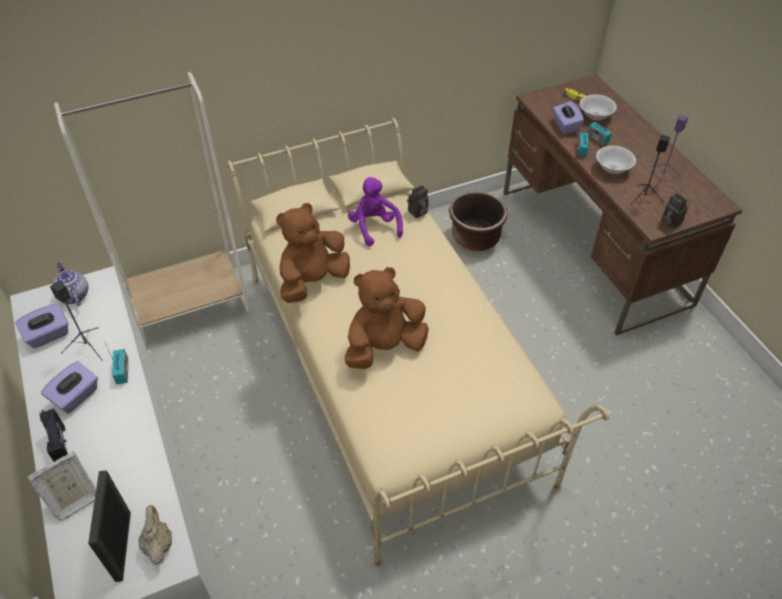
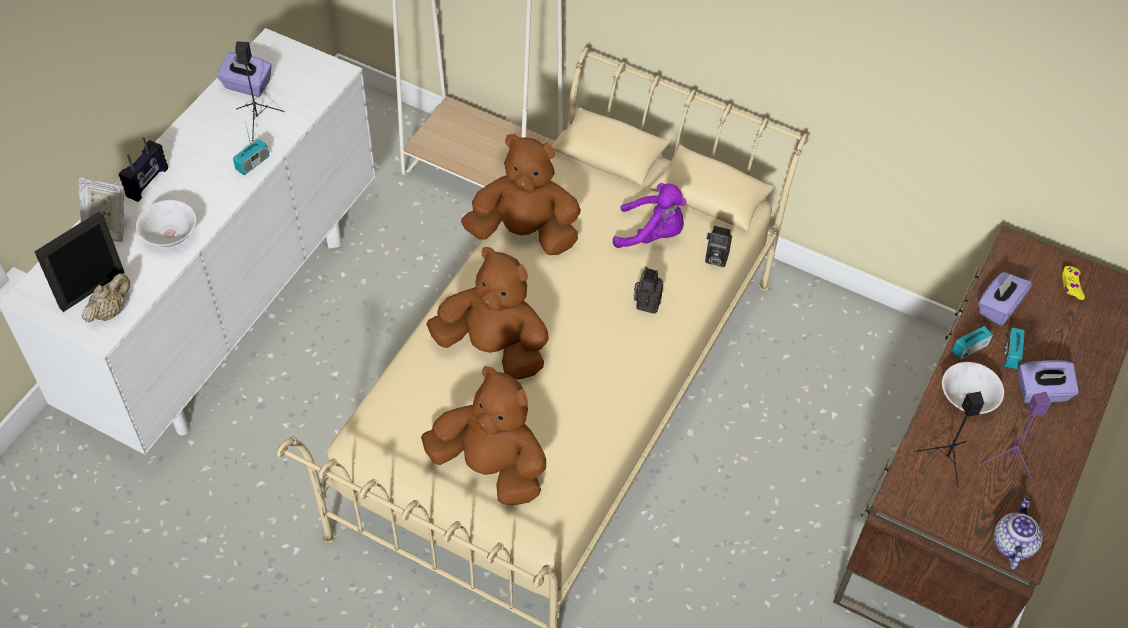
camera: 50 degrees right, 5 degrees up
(73, 295) = (303, 68): teapot -> teapot (1012, 543)
(76, 396) = (202, 153): purple tissue box -> purple tissue box (1042, 392)
(374, 227) = (652, 234): purple plush toy -> purple plush toy turned 75 degrees clockwise
(472, 402) = (491, 467): none -> brown plush toy
(475, 237) = (843, 360): brown planter -> none
(595, 116) = (1056, 328): white bowl -> white bowl (170, 236)
(669, 222) = (928, 508): camera -> camera (647, 302)

